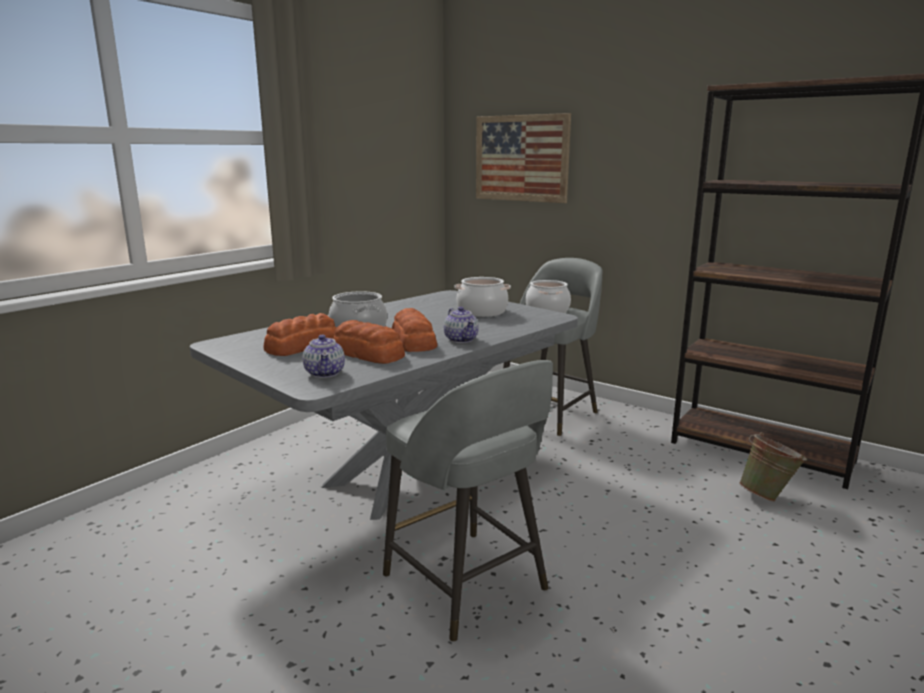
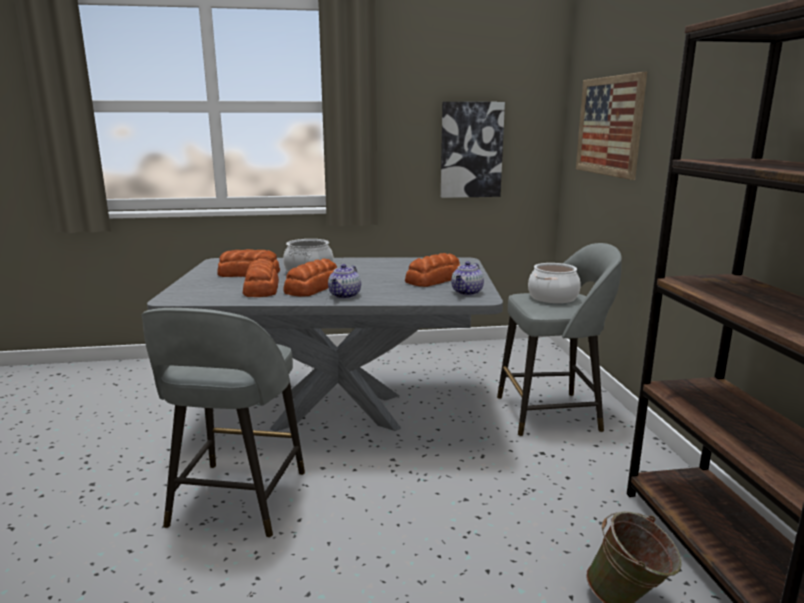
camera: 45 degrees right, 0 degrees up
(325, 373) = (204, 292): teapot -> teapot (467, 292)
(383, 184) = (471, 150): none -> picture
(482, 312) = (435, 280): cooking pot -> bread

